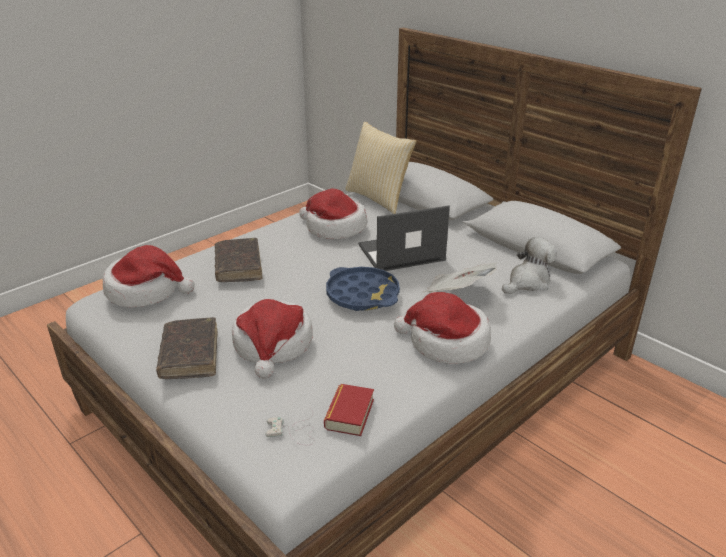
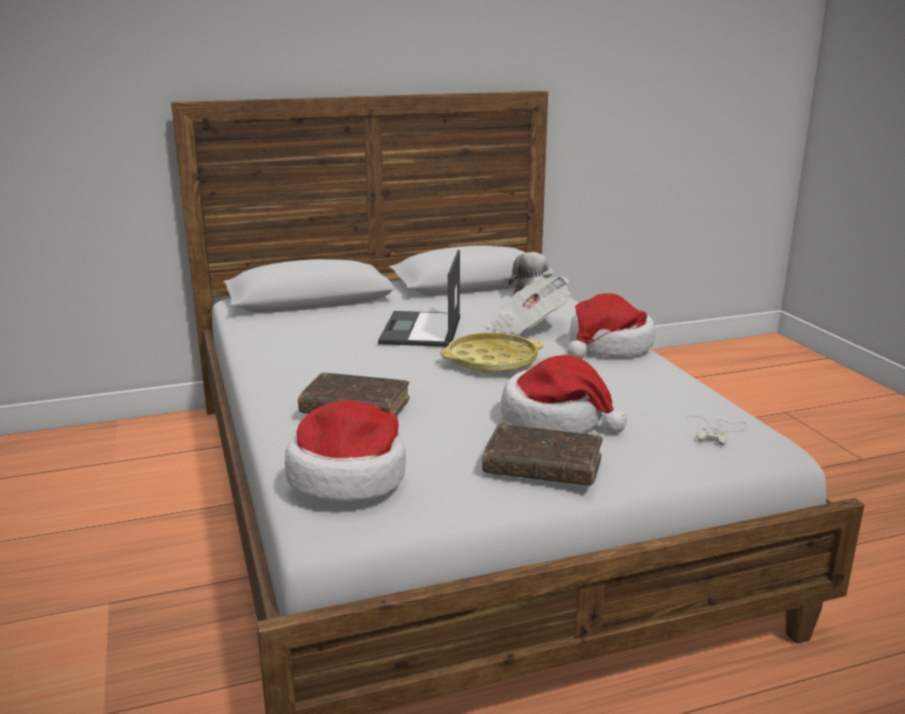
camera: 65 degrees left, 10 degrees down
(334, 228) = (317, 347): hat -> none
(349, 414) = (701, 404): book -> none
(362, 295) = (491, 361): blue tray -> yellow tray
(379, 198) = (273, 316): pillow -> none

